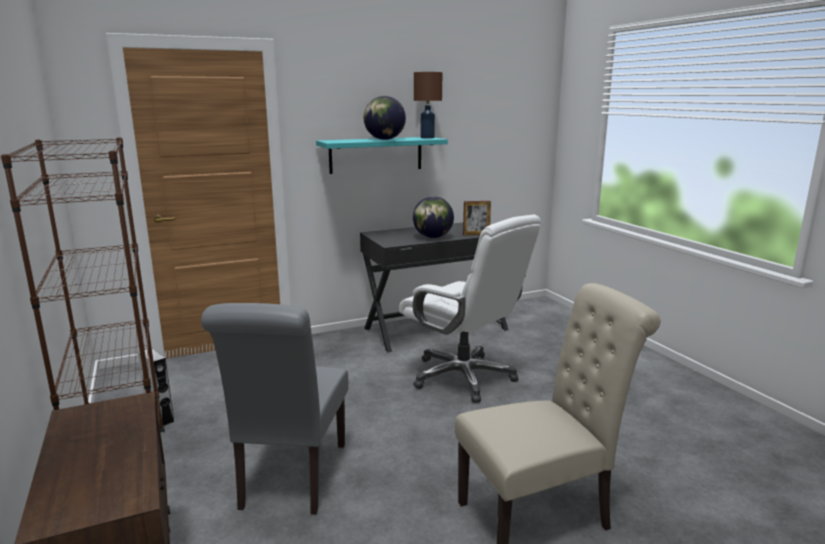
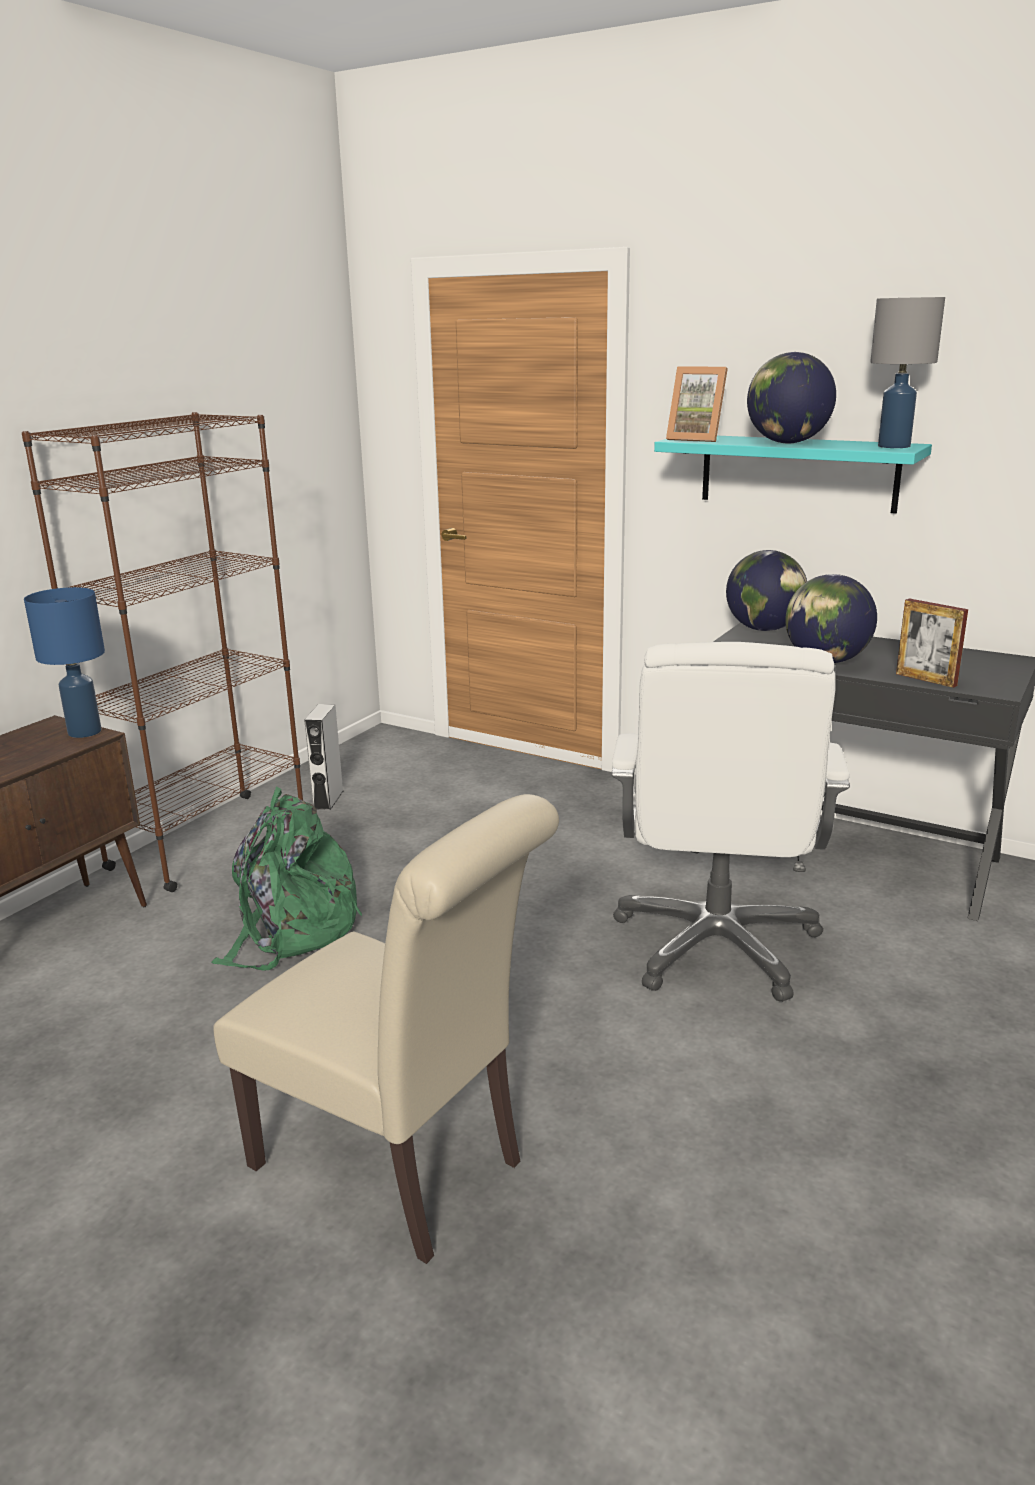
camera: 55 degrees right, 5 degrees up
(119, 405) = (83, 732): none -> blue table lamp
(291, 480) = (291, 929): grey chair -> green backpack
(339, 141) = (697, 439): none -> picture frame
(379, 233) = (764, 629): none -> globe
(427, 138) = (894, 446): brown table lamp -> grey table lamp

